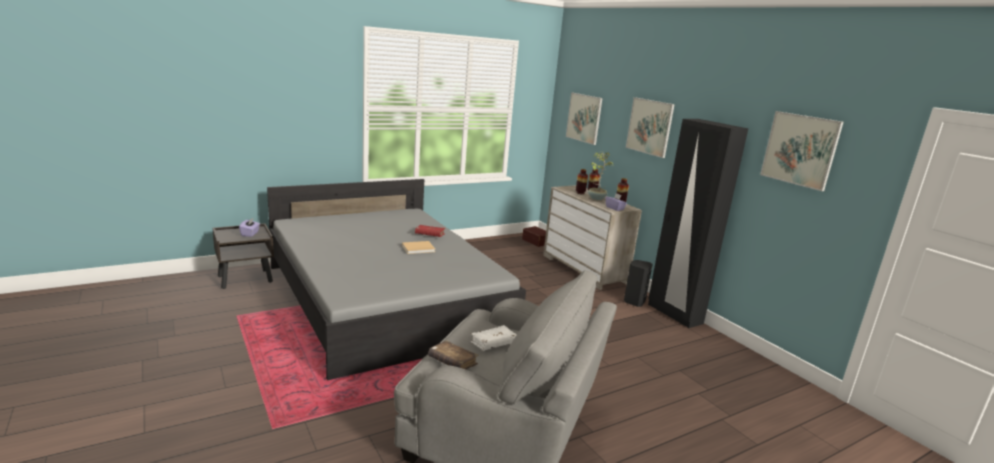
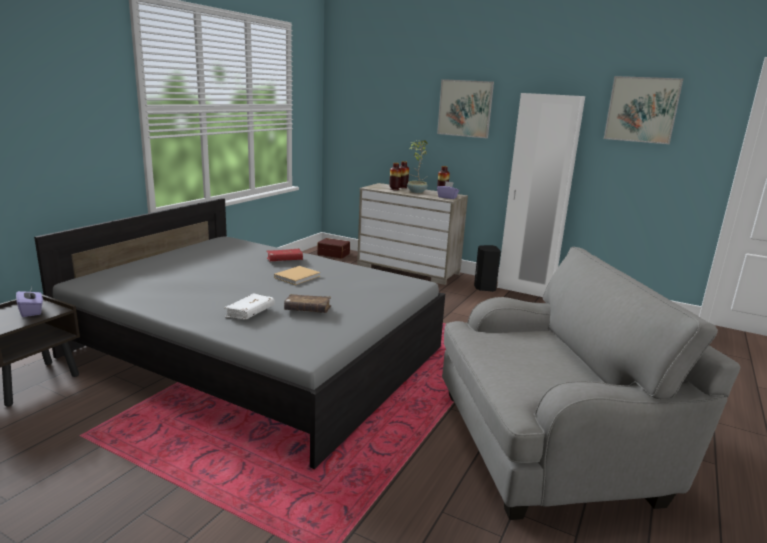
camera: 30 degrees left, 0 degrees up
(452, 362) = (524, 381): brown book -> brown book (307, 310)
(493, 343) = (525, 350): white book -> white book (250, 313)
(584, 118) = (373, 109): picture -> none
(674, 314) = (525, 290): black wardrobe -> white wardrobe

